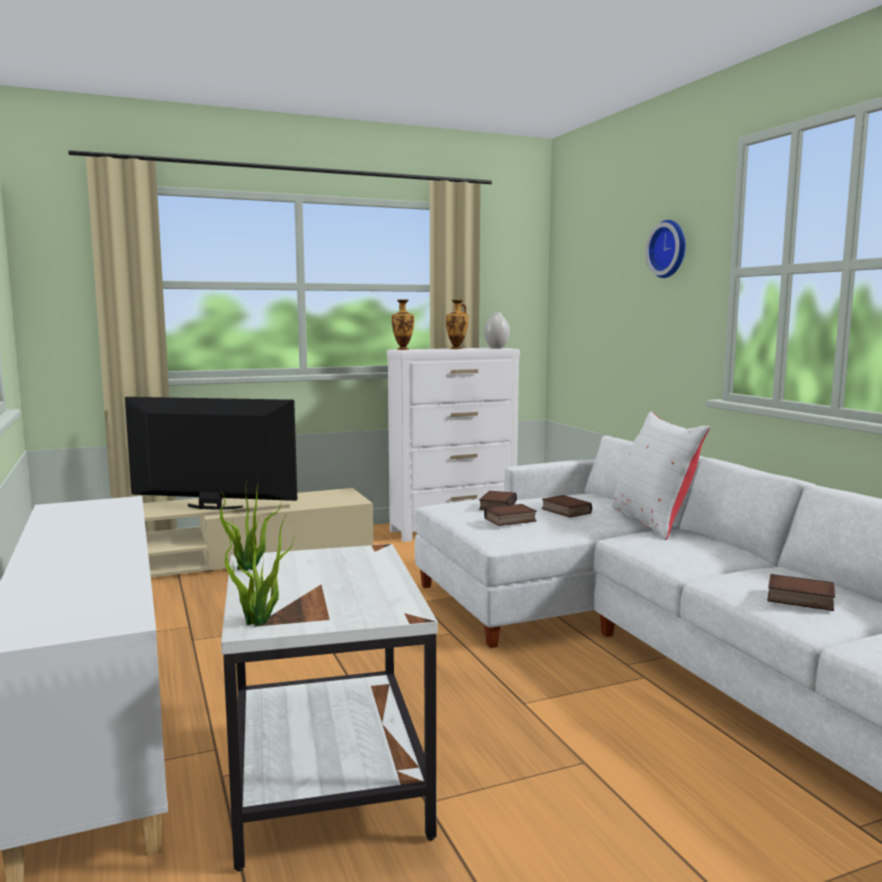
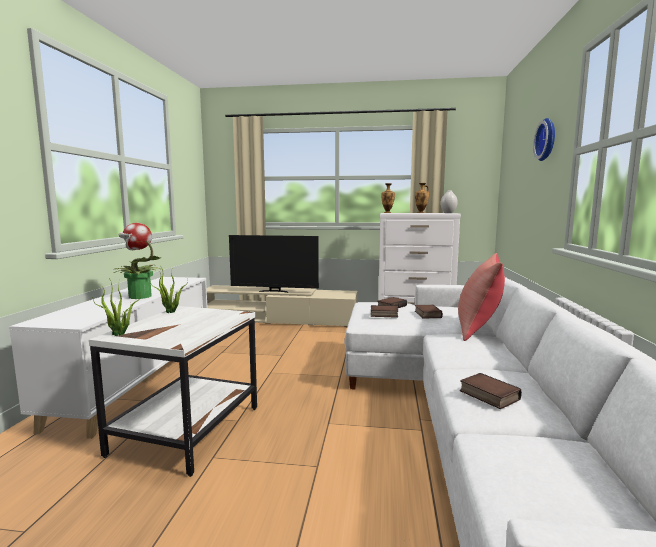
camera: 30 degrees right, 0 degrees up
(103, 550) = (139, 296): none -> potted plant
(212, 507) = (274, 291): television -> television turned 150 degrees clockwise
(653, 522) = (478, 329): white pillow -> red pillow

